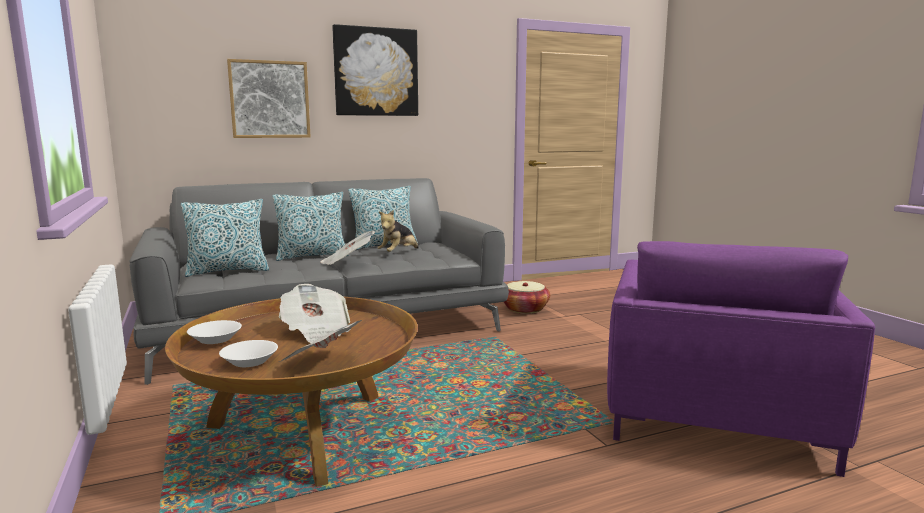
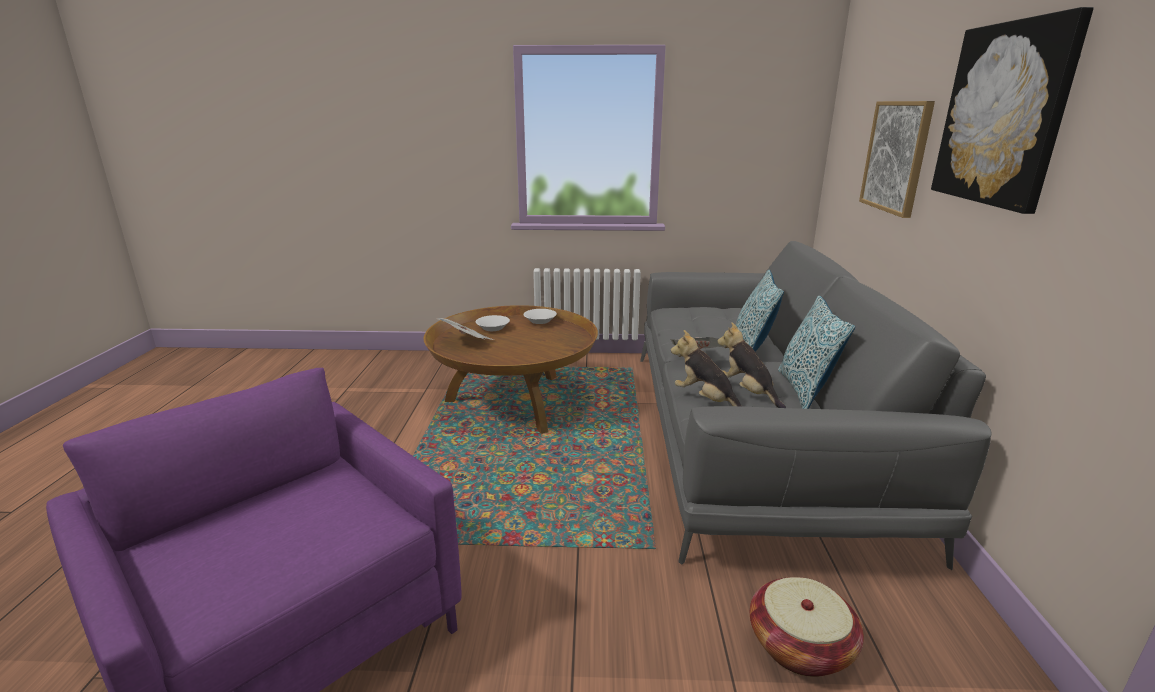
camera: 115 degrees right, 10 degrees up
(228, 271) = (698, 318): pillow -> none
(316, 332) = (526, 346): newspaper -> none
(421, 258) = (706, 400): none -> plush toy

